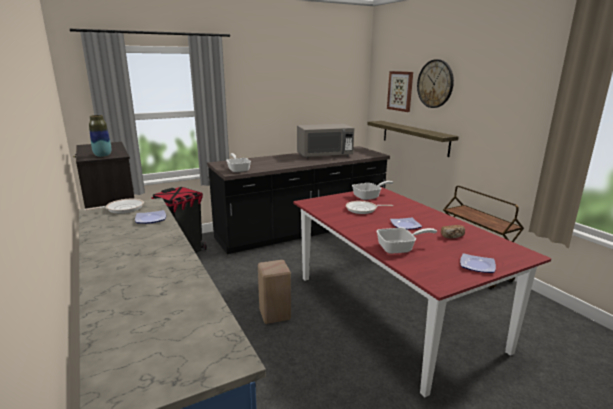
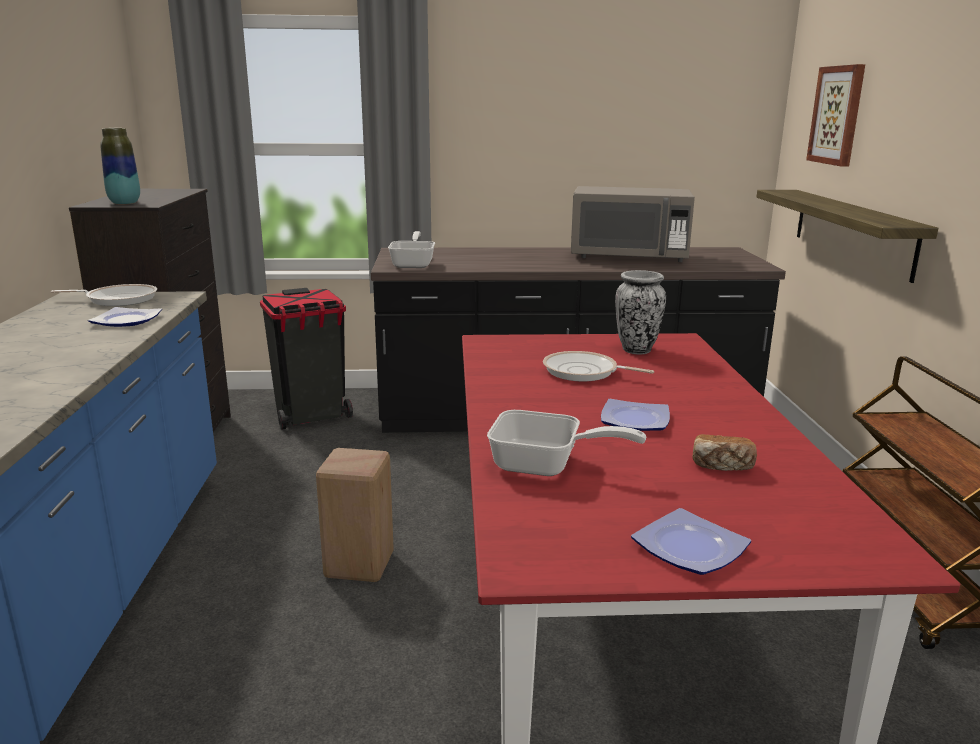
camera: 25 degrees right, 0 degrees up
(369, 197) = (637, 350): frying pan -> vase
(435, 84) = (904, 91): wall clock -> none

